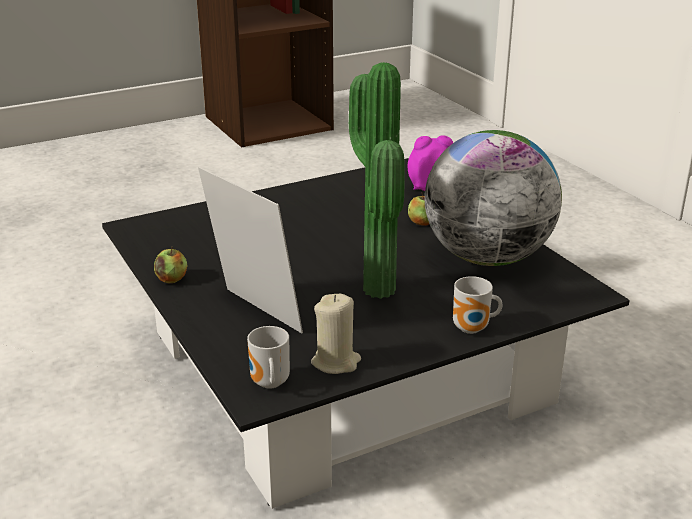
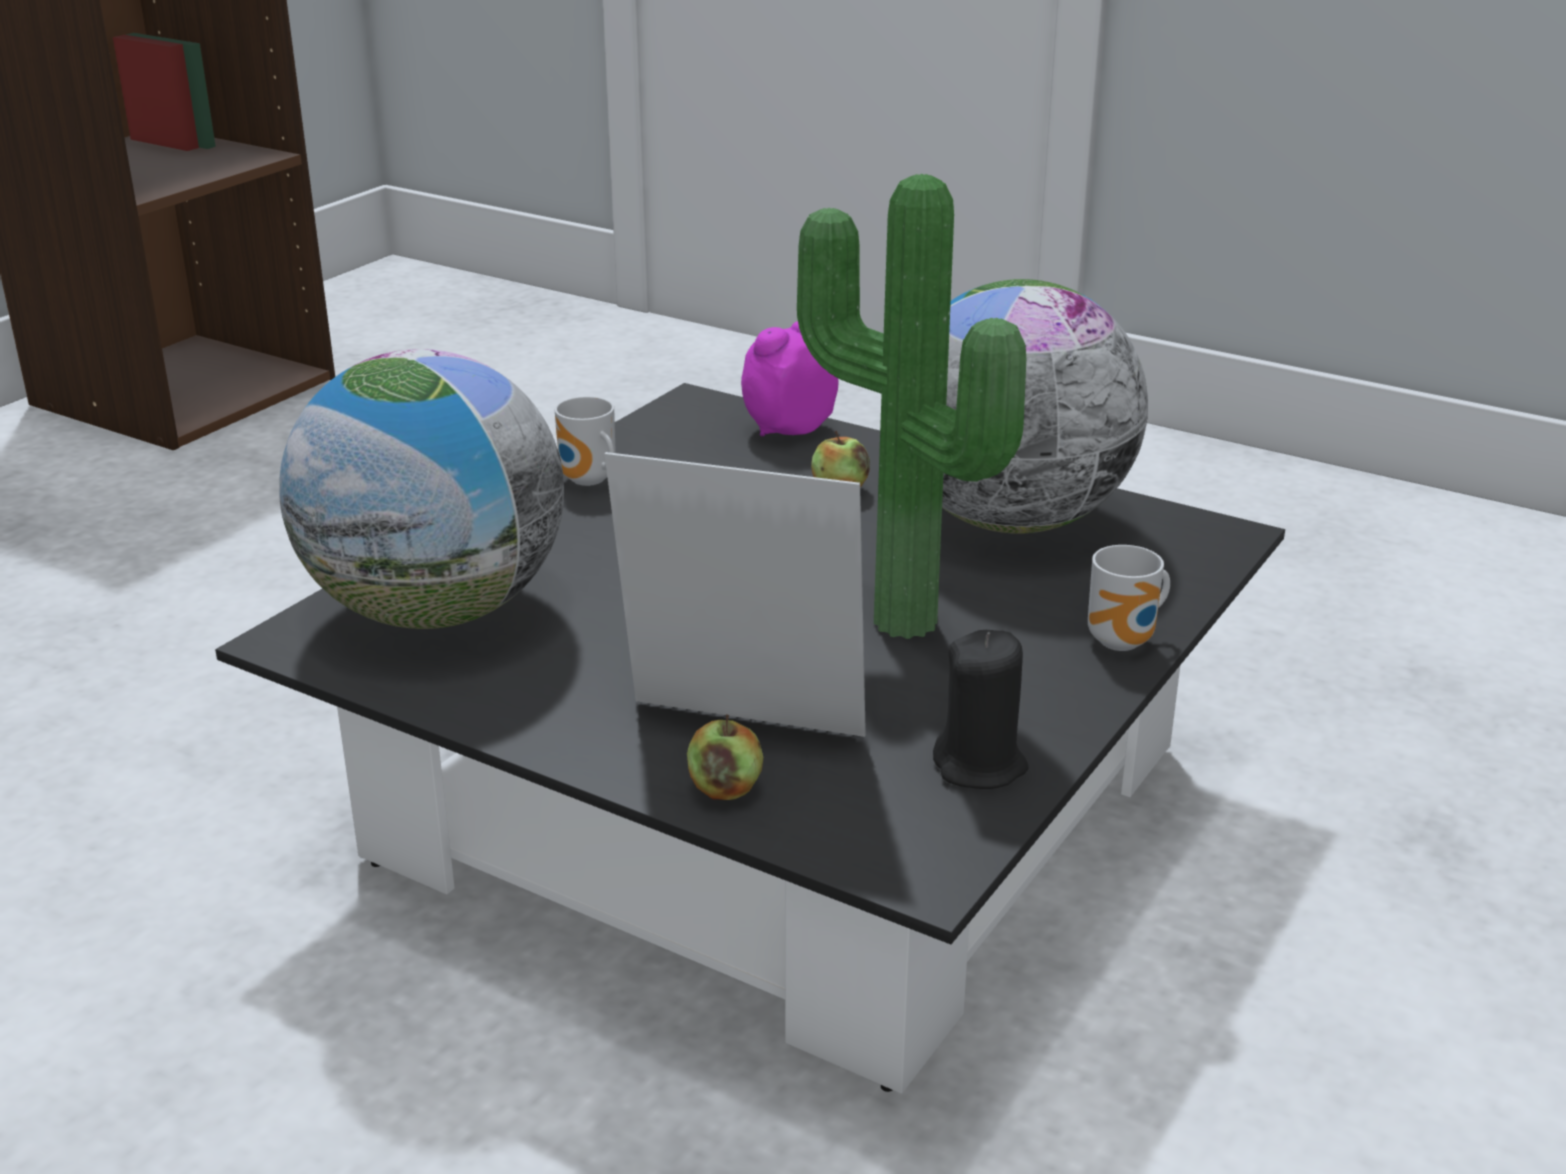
camera: 30 degrees left, 0 degrees up
(172, 279) = (504, 715): apple -> apple (725, 789)
(194, 230) = (436, 611): none -> globe
(268, 384) = (914, 843): mug -> mug (588, 481)
(336, 362) = (980, 766): beige candle -> black candle

